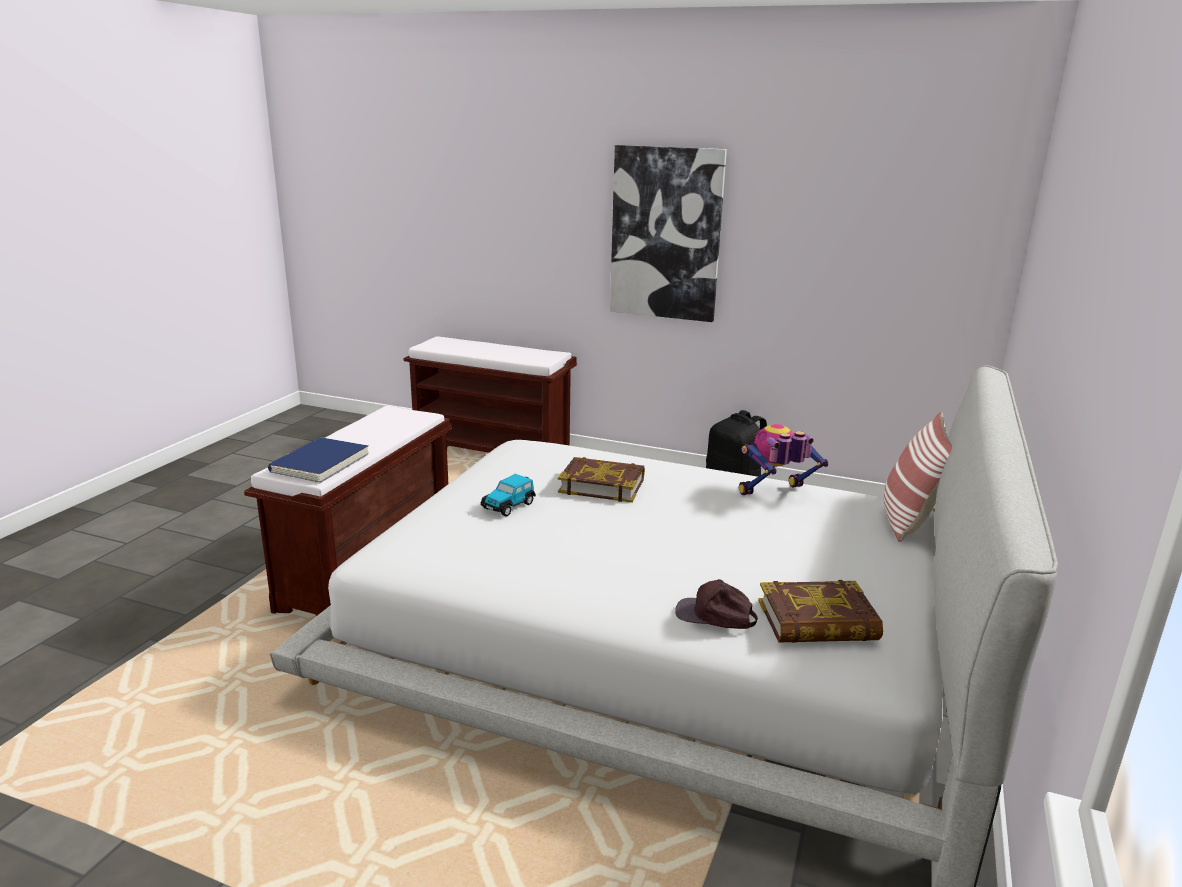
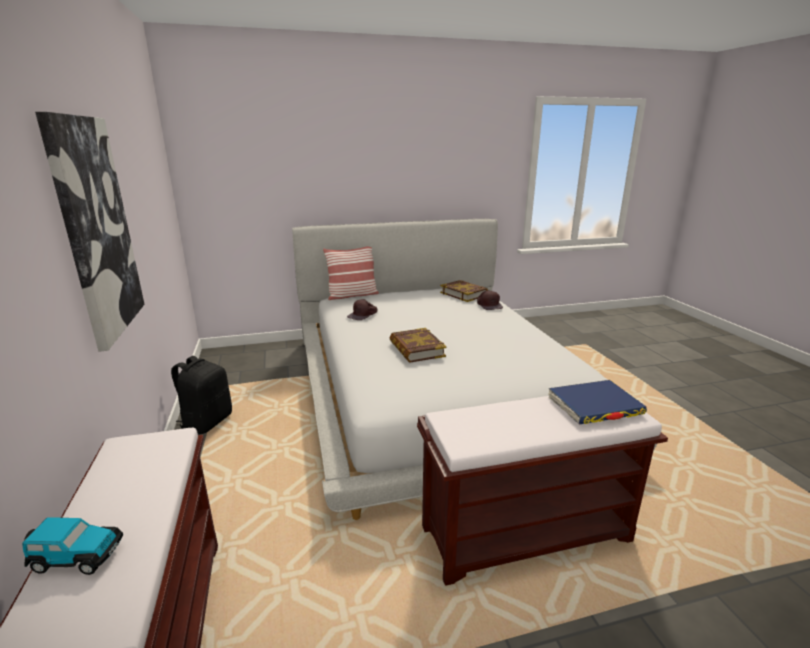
camera: 125 degrees left, 0 degrees up
(509, 505) = (483, 363): toy car -> toy car (76, 556)
(775, 494) = (363, 315): toy robot -> brown cap

